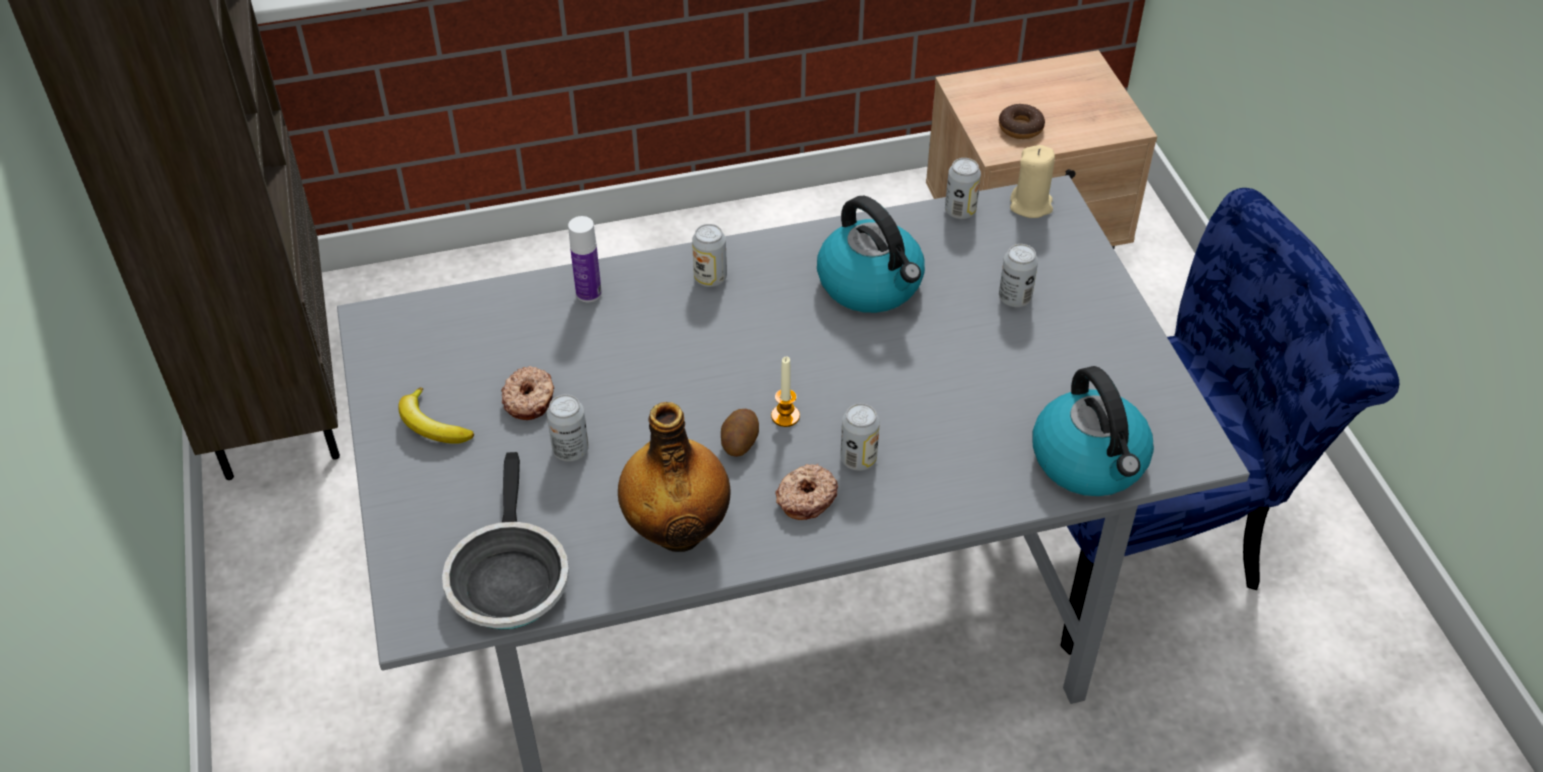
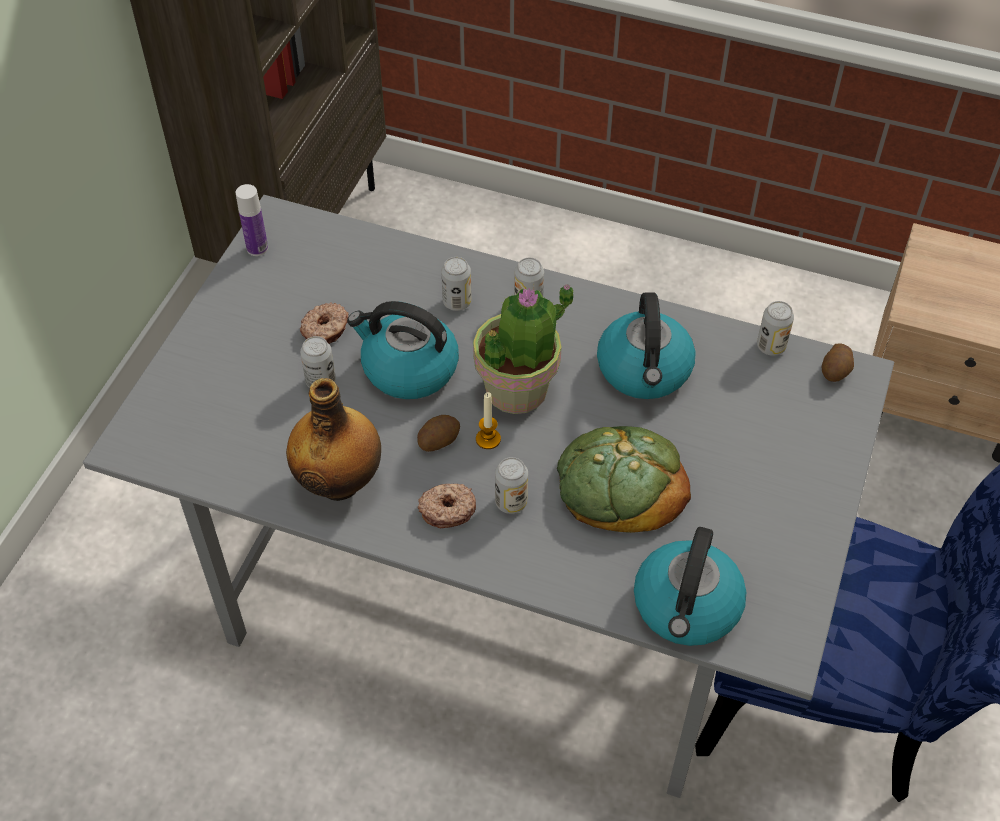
camera: 35 degrees right, 5 degrees up
(432, 425) = (249, 314): banana -> none
(507, 577) = (204, 450): frying pan -> none
(588, 293) = (433, 270): bottle -> bottle (257, 248)
(648, 394) = (408, 369): none -> kettle
(772, 358) = (518, 389): none -> potted plant
(939, 390) = (620, 483): none -> bread
(1015, 298) = (749, 441): can -> can (457, 302)
(1020, 127) = (949, 301): donut -> none
(1031, 205) = (836, 371): beige candle -> potato

